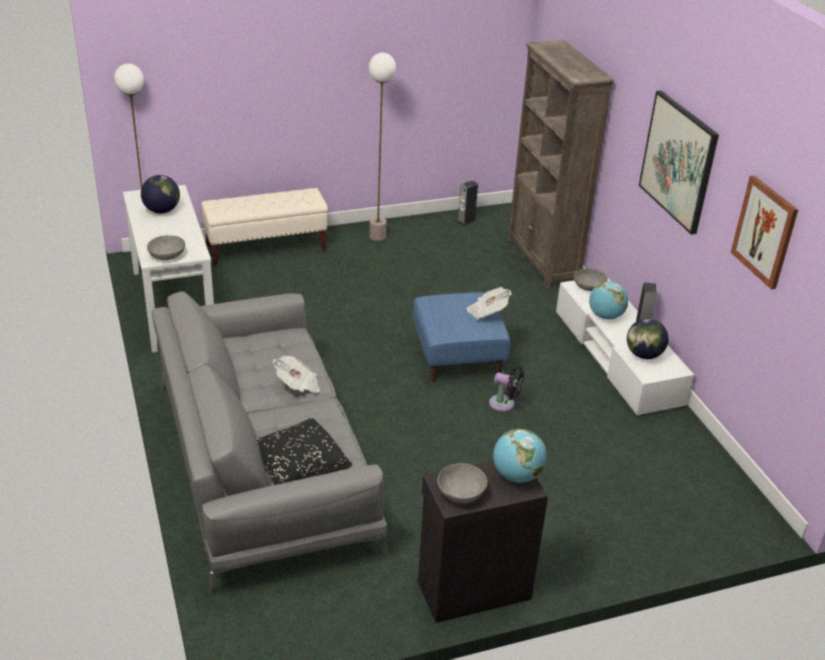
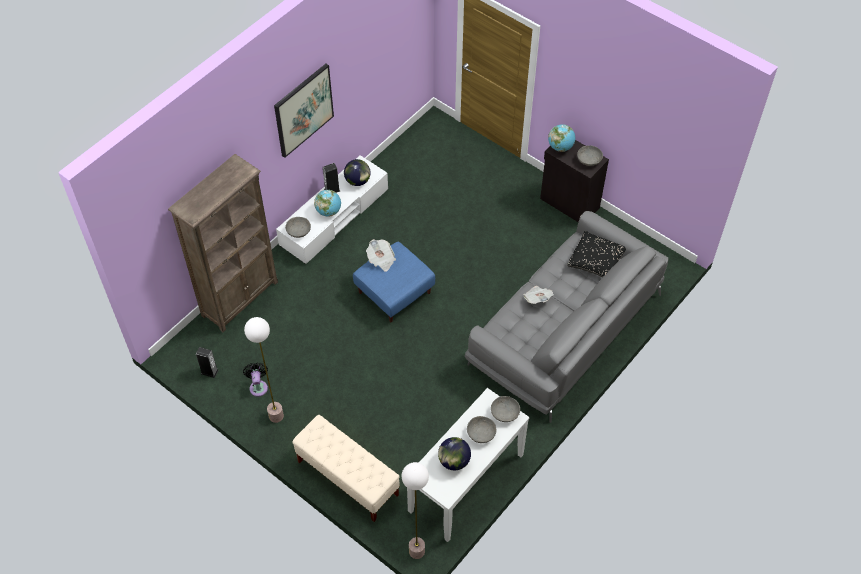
camera: 120 degrees left, 20 degrees up
(166, 234) = (481, 434): none -> grey bowl
(504, 404) = (424, 250): black fan -> black fan (258, 386)
(765, 231) = (371, 53): picture -> none

